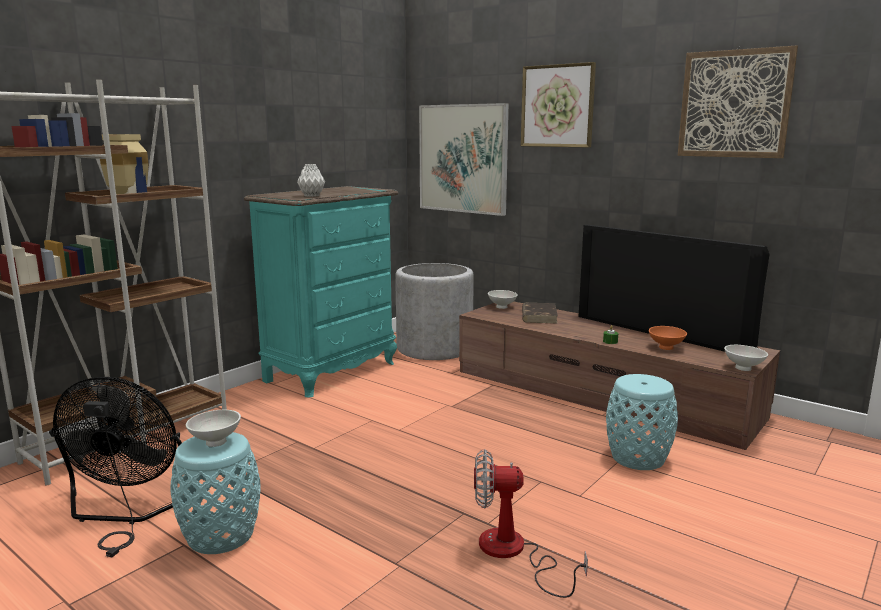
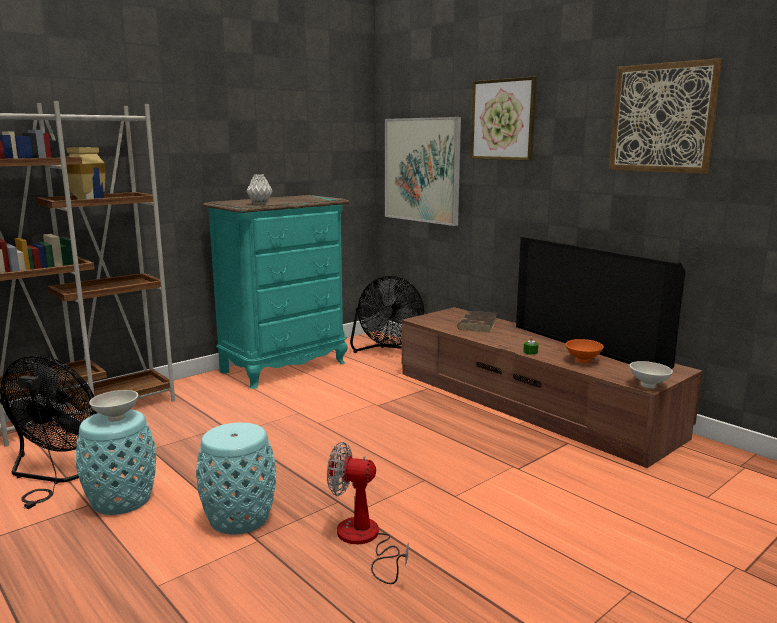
camera: 10 degrees right, 0 degrees up
(434, 348) = (390, 351): grey planter -> black fan
(502, 307) = (448, 314): white bowl -> none
(637, 458) = (531, 467): turquoise stool -> turquoise stool (239, 518)

